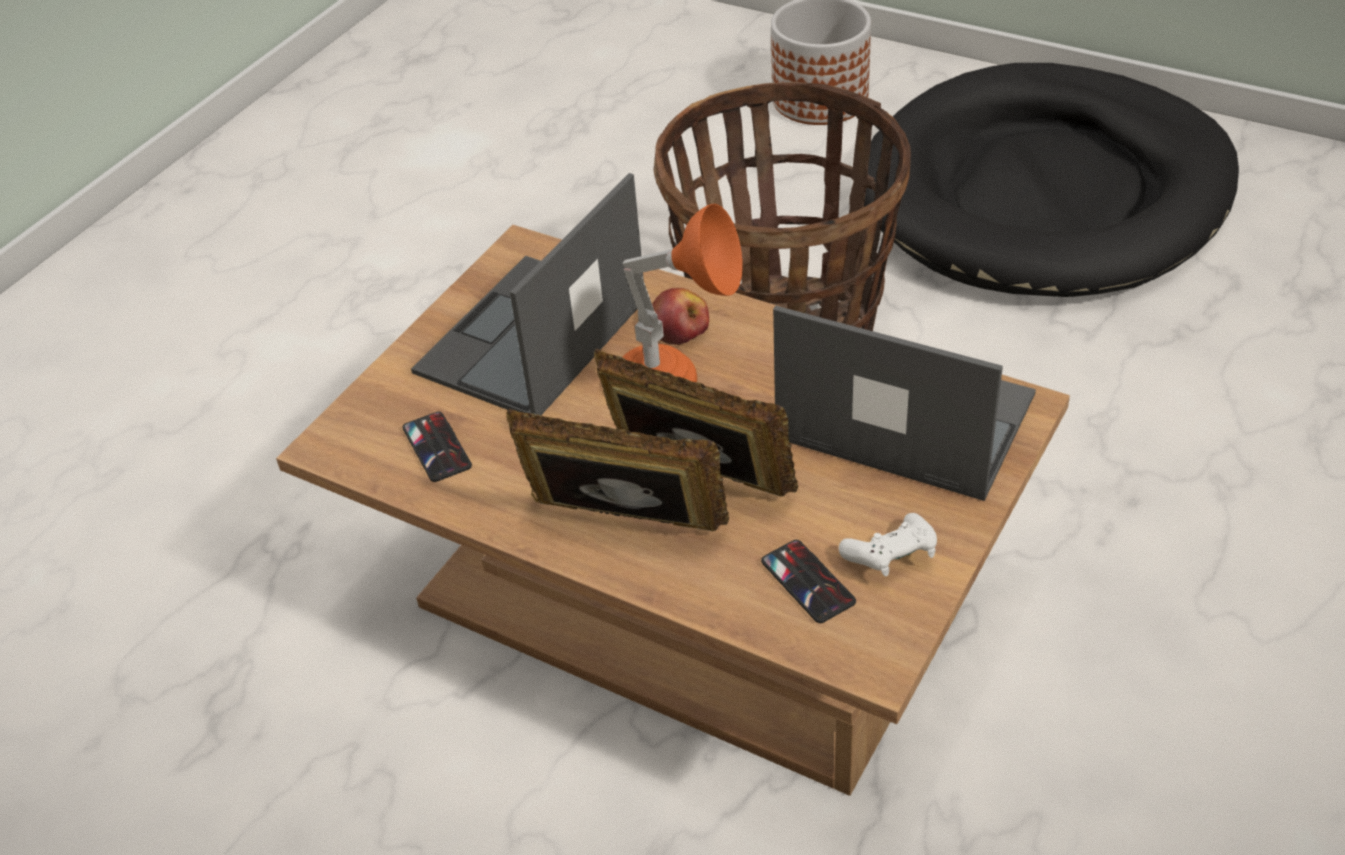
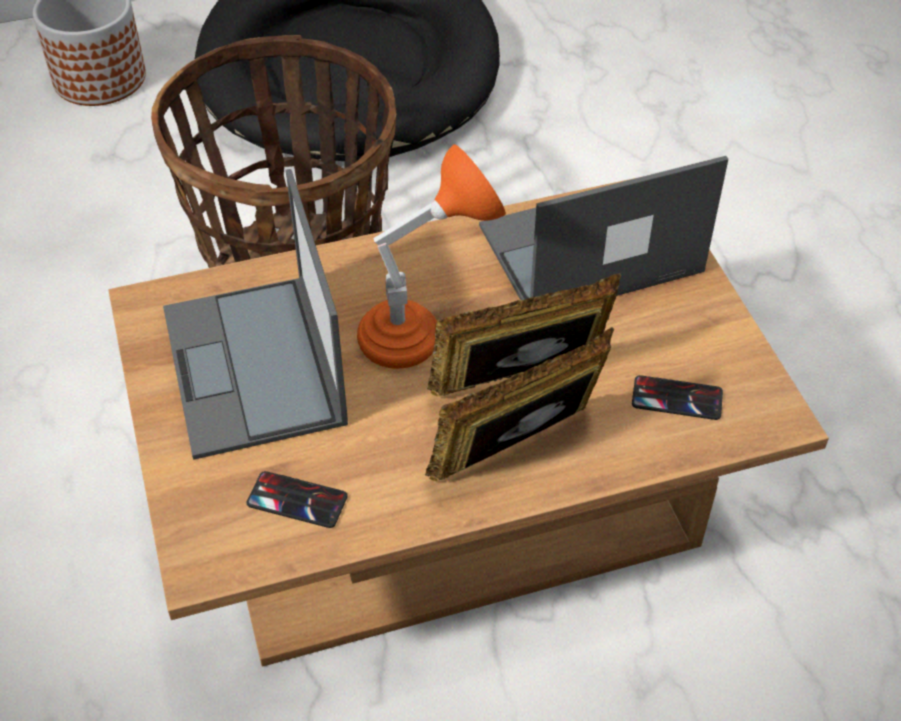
camera: 50 degrees left, 5 degrees up
(679, 328) = (358, 286): apple -> none
(891, 557) = (701, 346): white game controller -> none

